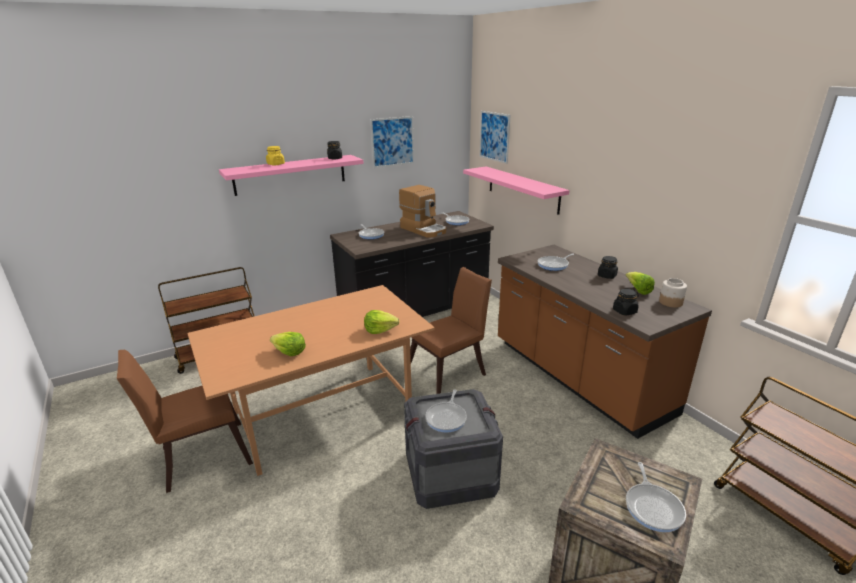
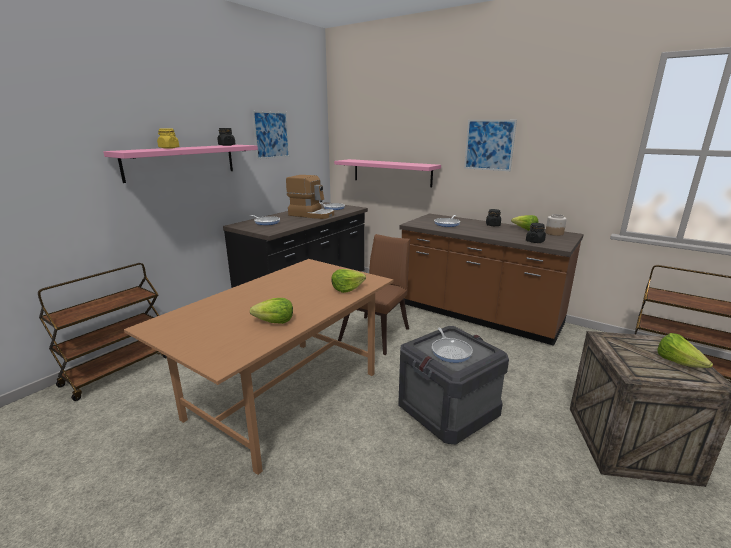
camera: 25 degrees left, 5 degrees down
(199, 457) = (167, 480): brown chair -> none
(494, 136) = (357, 131): picture -> picture (489, 145)
(653, 507) = (678, 363): frying pan -> lettuce

